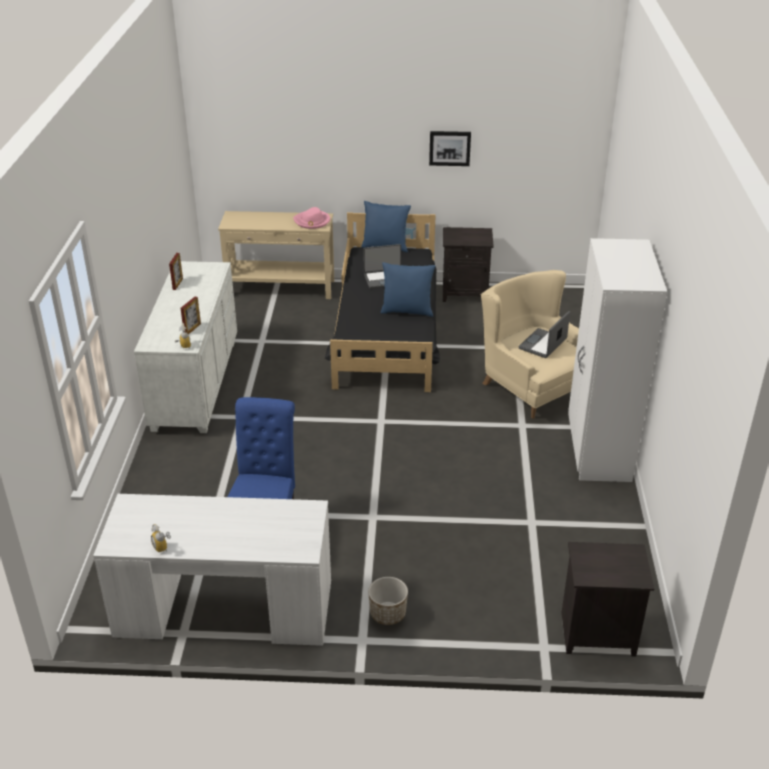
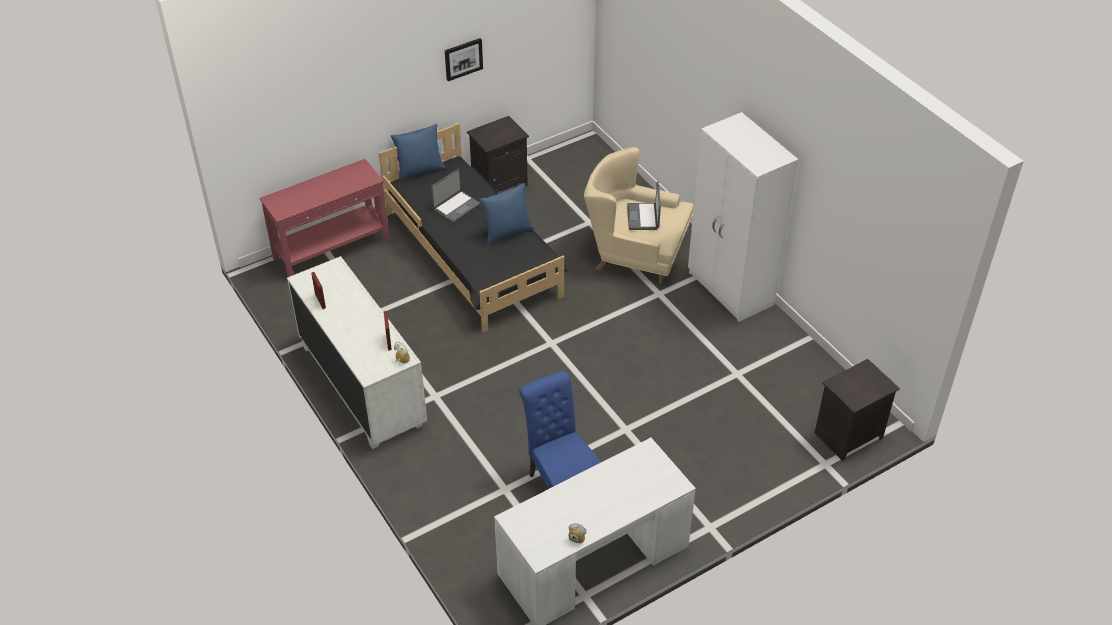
camera: 35 degrees left, 10 degrees up
(281, 288) = (332, 250): beige console table -> red console table
(312, 221) = (356, 176): pink hat -> none
(388, 614) = (708, 498): planter -> none

